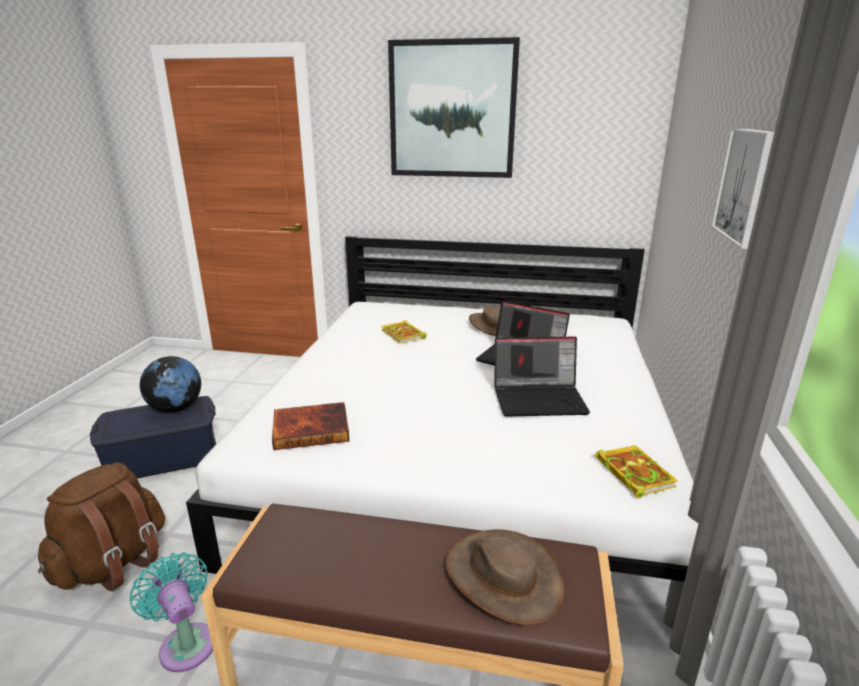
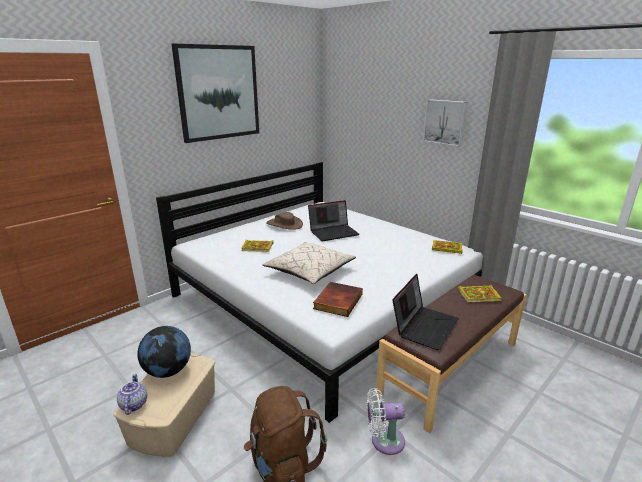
camera: 55 degrees left, 0 degrees up
(117, 415) = (133, 404): none -> teapot
(163, 457) = (173, 417): blue storage box -> beige storage box
(186, 642) = (384, 440): turquoise fan -> white fan
(378, 384) = (309, 271): none -> beige pillow
(502, 576) = (479, 295): brown hat -> book
(540, 399) = (374, 243): laptop -> laptop (424, 326)

